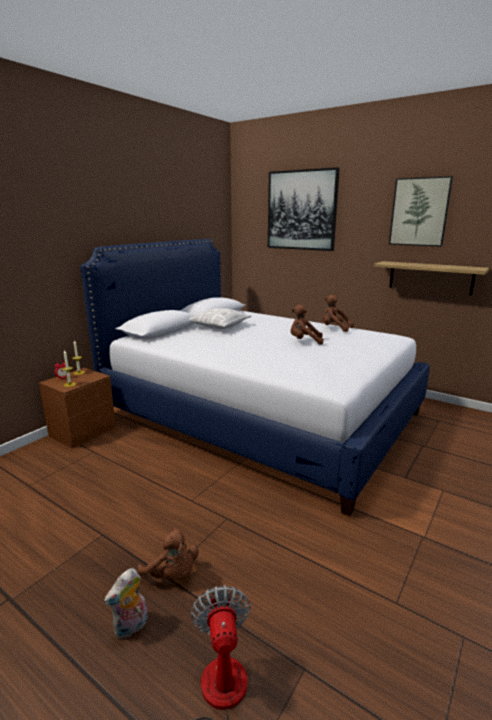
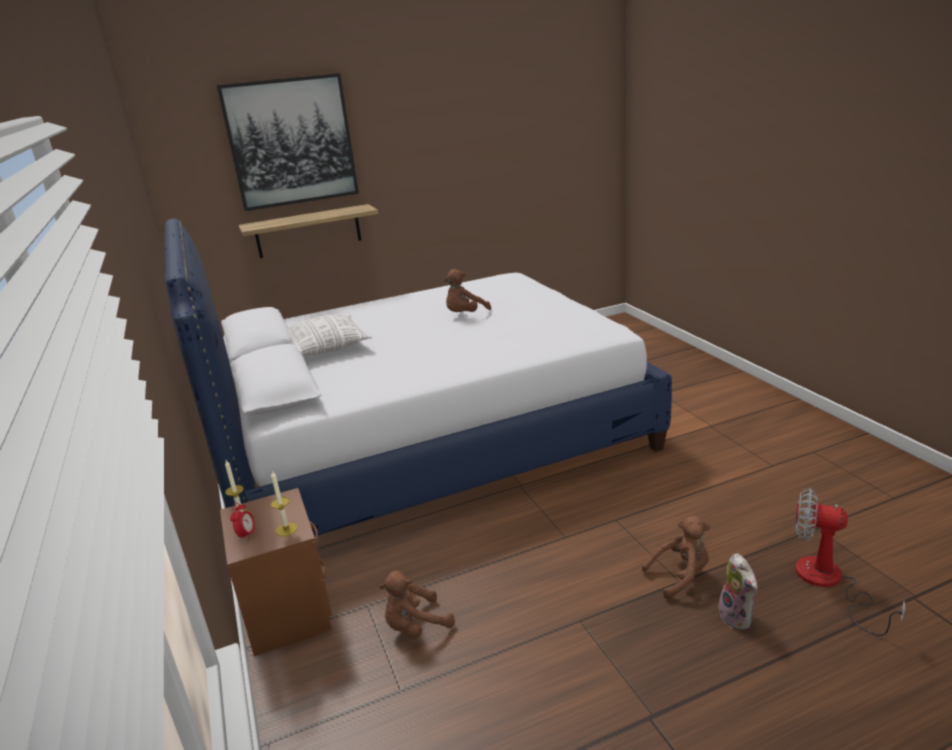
camera: 55 degrees left, 5 degrees up
(334, 328) = (442, 292): brown plush toy -> brown plush toy (415, 627)
(419, 212) = (456, 123): picture -> none
(430, 277) = (485, 199): shelf -> shelf (308, 231)

